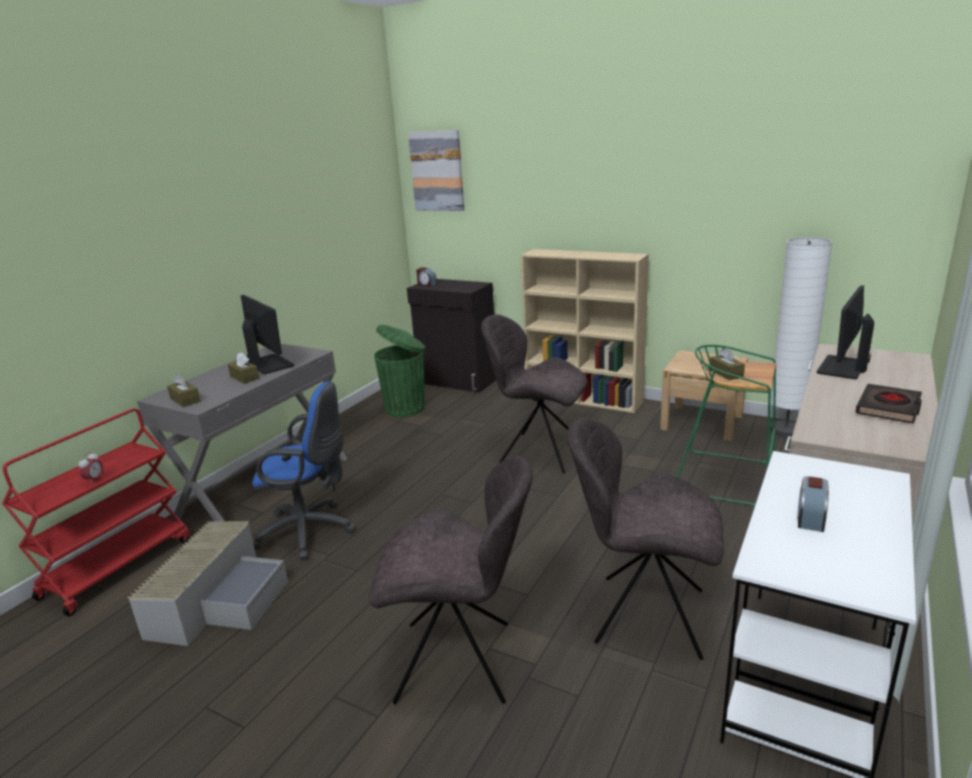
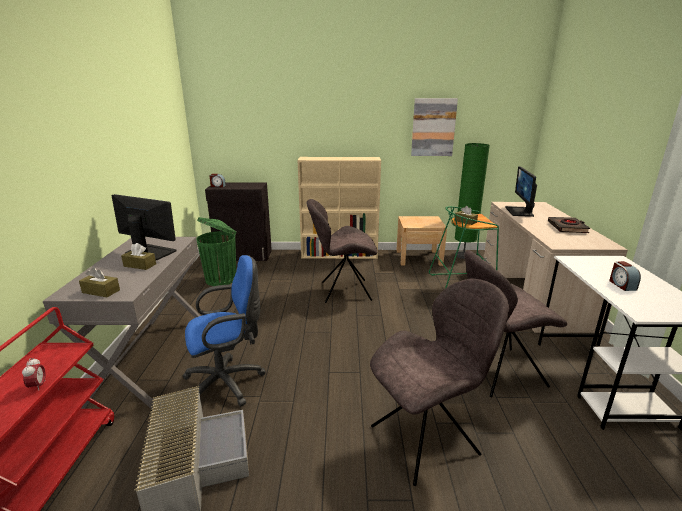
camera: 30 degrees left, 0 degrees up
(437, 171) = (219, 101): picture -> picture (433, 127)
(786, 431) = (463, 255): white floor lamp -> green floor lamp

